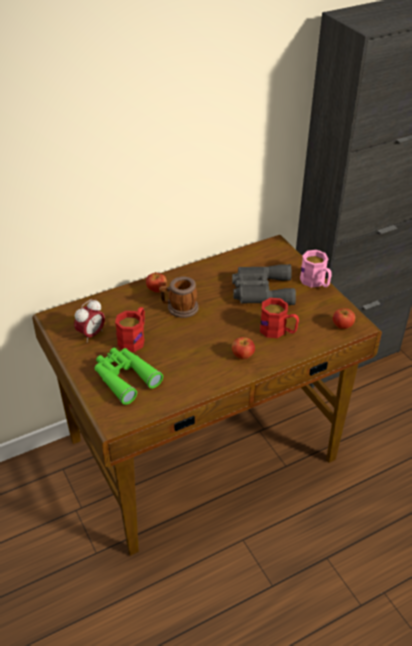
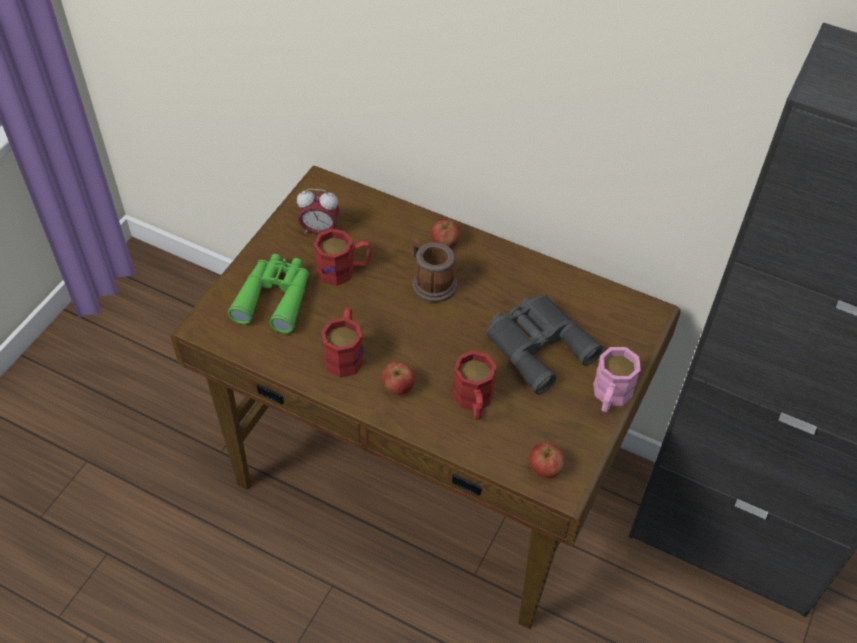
camera: 55 degrees right, 10 degrees up
(198, 366) = (345, 353): none -> red mug

